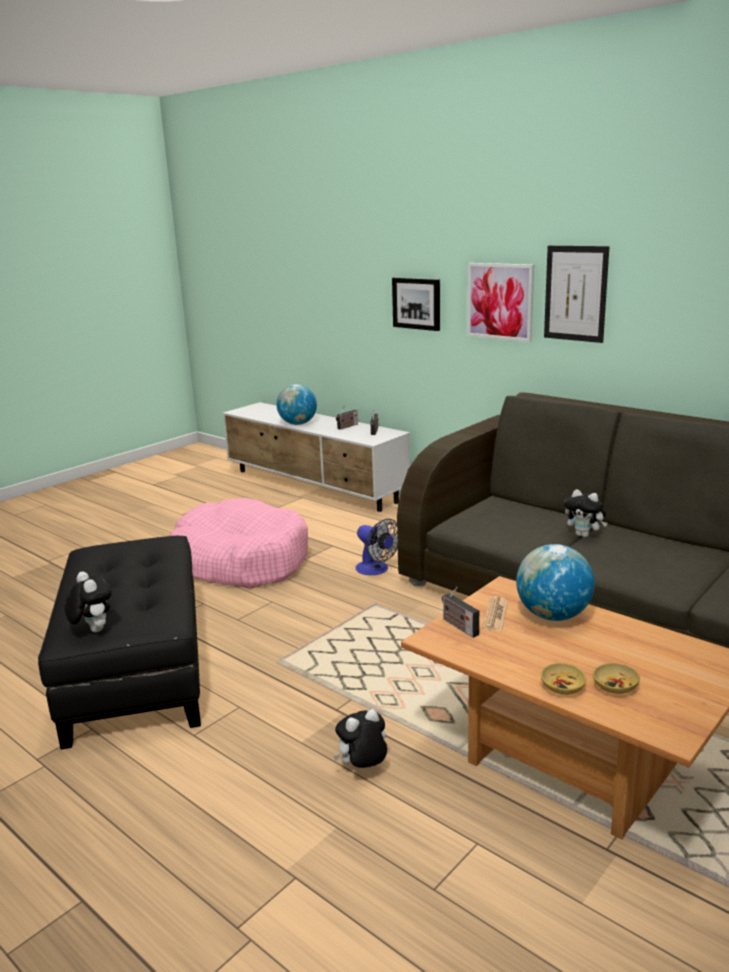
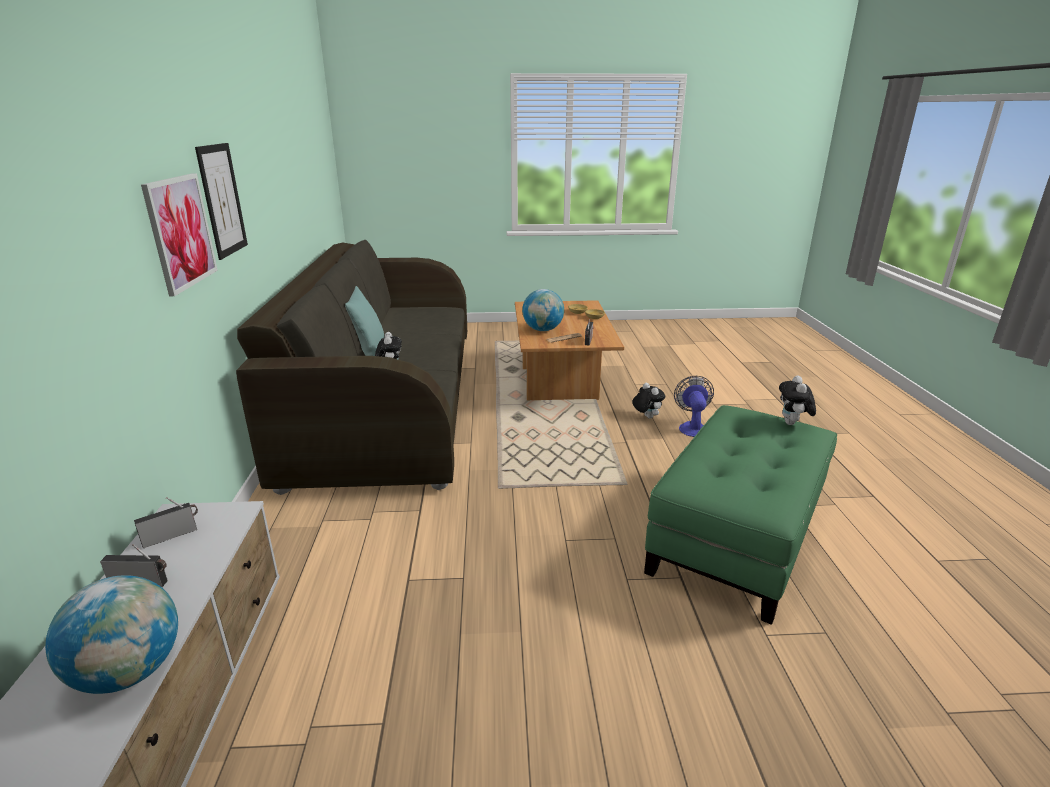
camera: 135 degrees left, 5 degrees up
(135, 671) = (739, 535): black ottoman -> green ottoman
(241, 561) = (522, 625): pink dog bed -> none
(363, 768) = (646, 417): plush toy -> plush toy turned 135 degrees counterclockwise
(376, 570) = (437, 518): fan -> fan (692, 427)
(417, 303) = (99, 280): picture -> none
(652, 537) = (369, 354): none -> turquoise pillow

